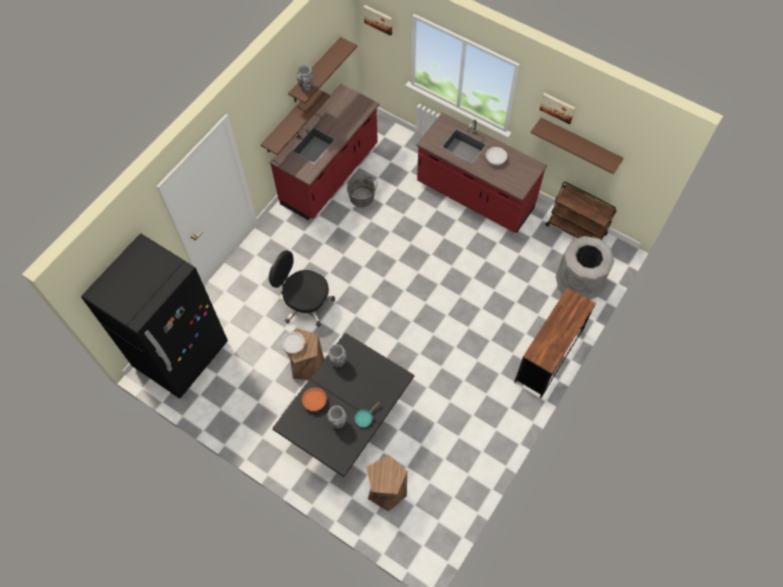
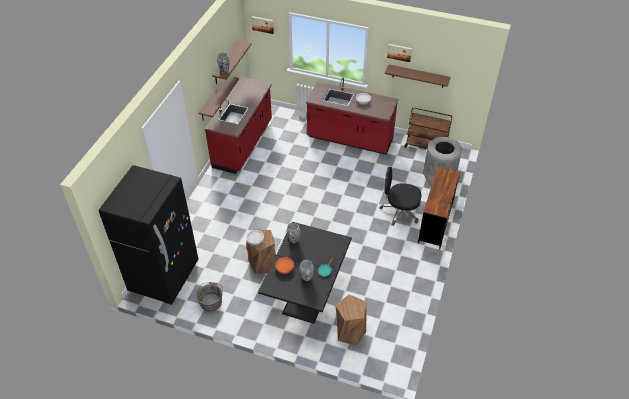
camera: 15 degrees left, 15 degrees down
(305, 303) = (249, 225): black office chair -> black office chair (399, 211)
(362, 195) = (270, 152): grey bucket -> grey bucket (211, 301)

